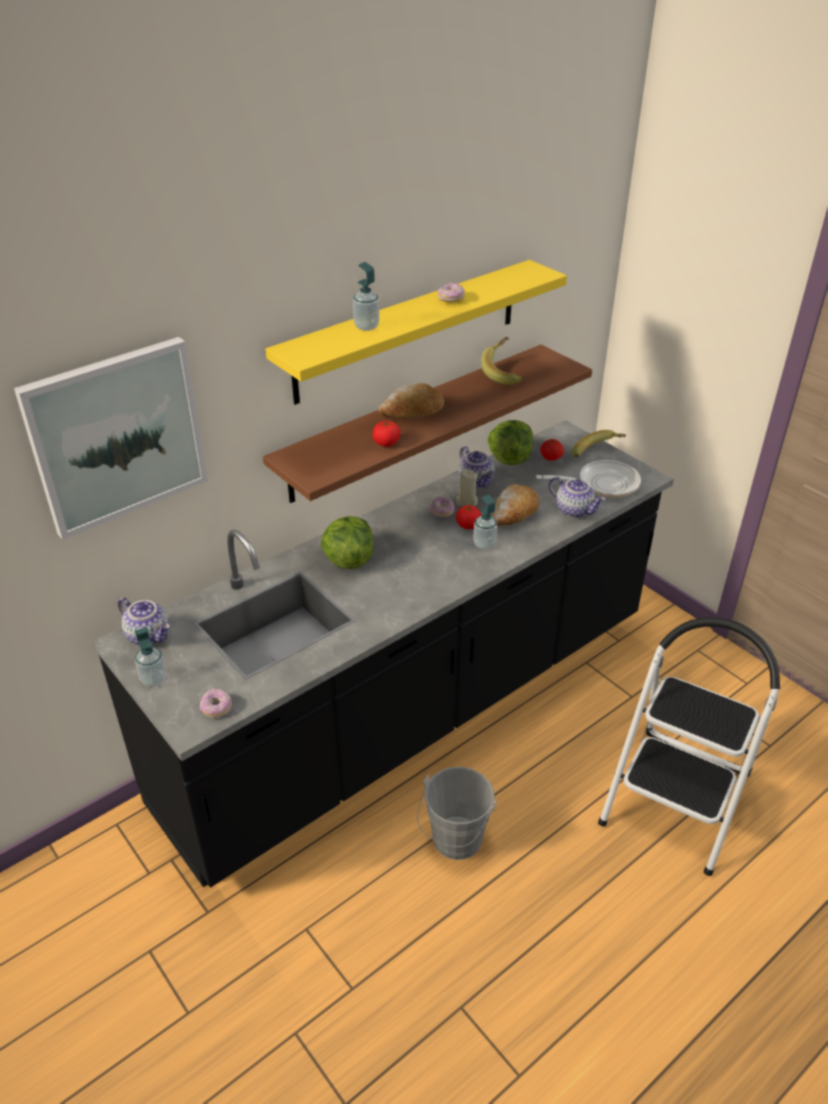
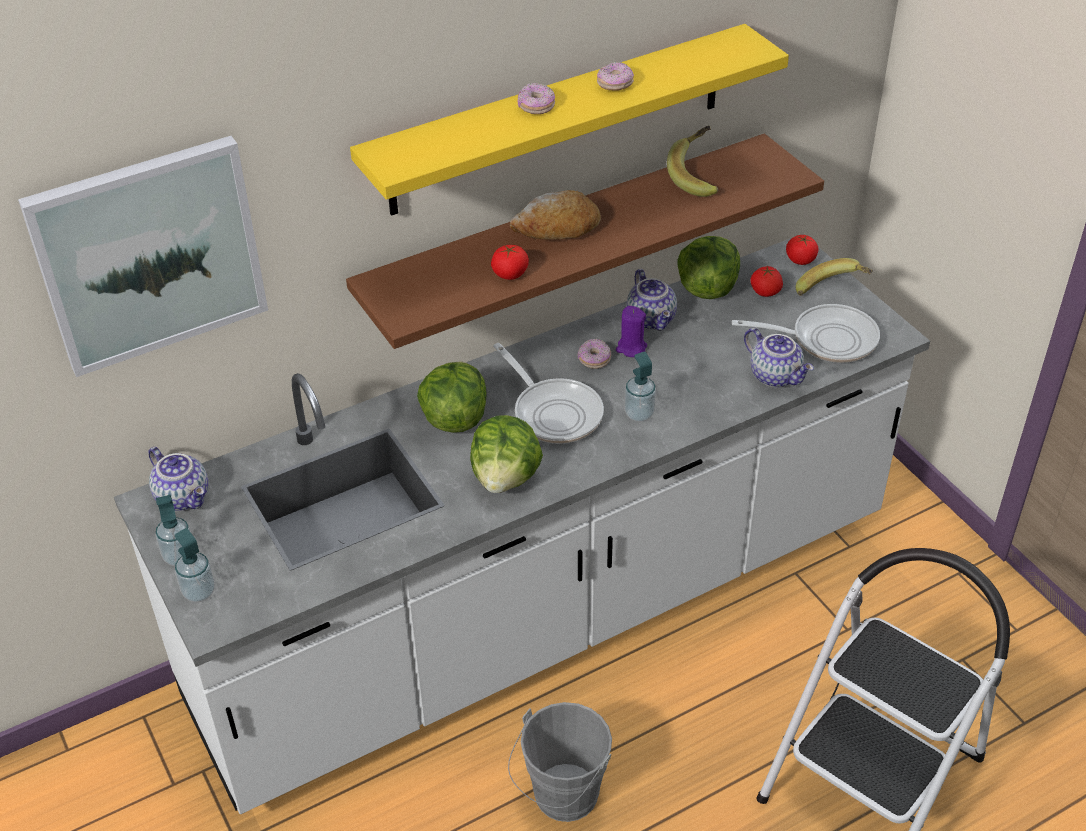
camera: 10 degrees right, 5 degrees up
(216, 708) = (247, 604): donut -> donut (536, 107)
(366, 326) = (489, 122): soap dispenser -> soap dispenser (199, 592)
(397, 596) = (506, 477): none -> lettuce
(414, 709) = (546, 611): black counter -> white counter
(421, 549) = (554, 412): none -> frying pan
(466, 502) = (631, 348): beige candle -> purple candle
(468, 525) = (624, 384): tomato -> tomato (800, 260)
(513, 513) = (690, 372): bread -> none

